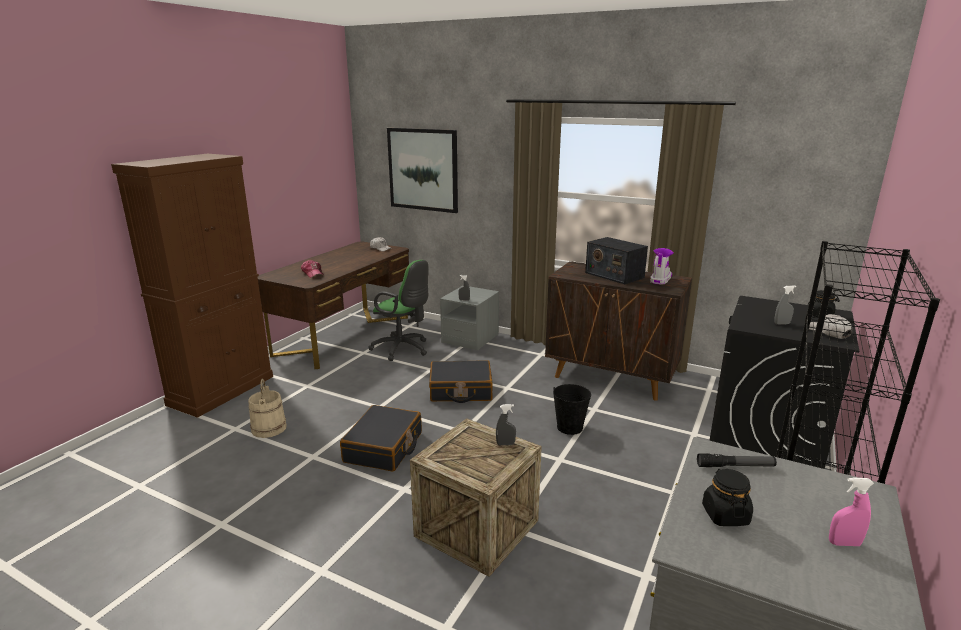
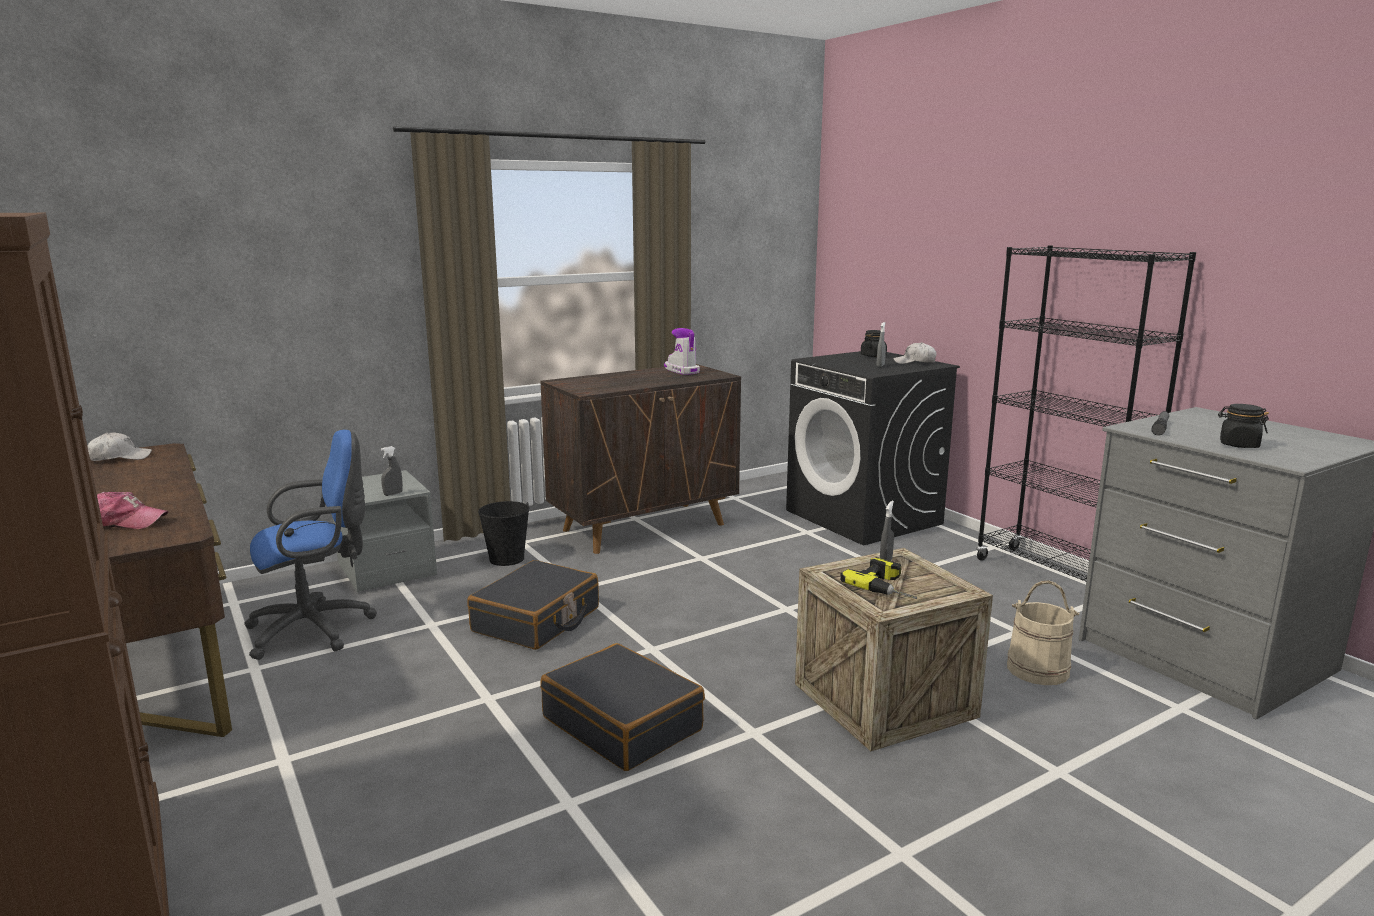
camera: 60 degrees left, 5 degrees down
(269, 428) = (394, 841): beige bucket -> beige bucket (1037, 669)
(403, 349) = (317, 629): green office chair -> blue office chair
(423, 169) = (194, 269): picture -> none
(465, 453) = (889, 587): none -> power drill
(569, 427) = (724, 582): black bucket -> black bucket (506, 559)
(614, 275) = (632, 378): radio -> none
(844, 543) = (1275, 431): pink spray bottle -> none

